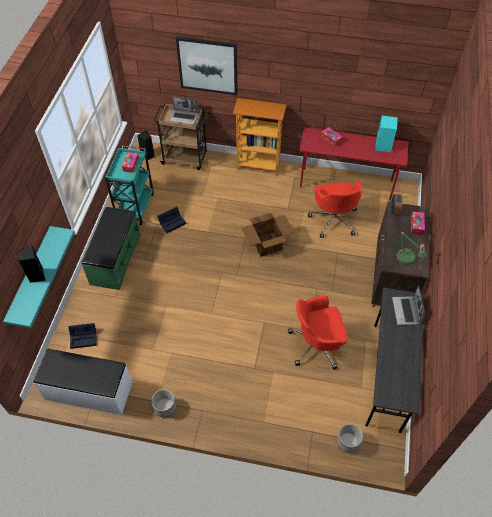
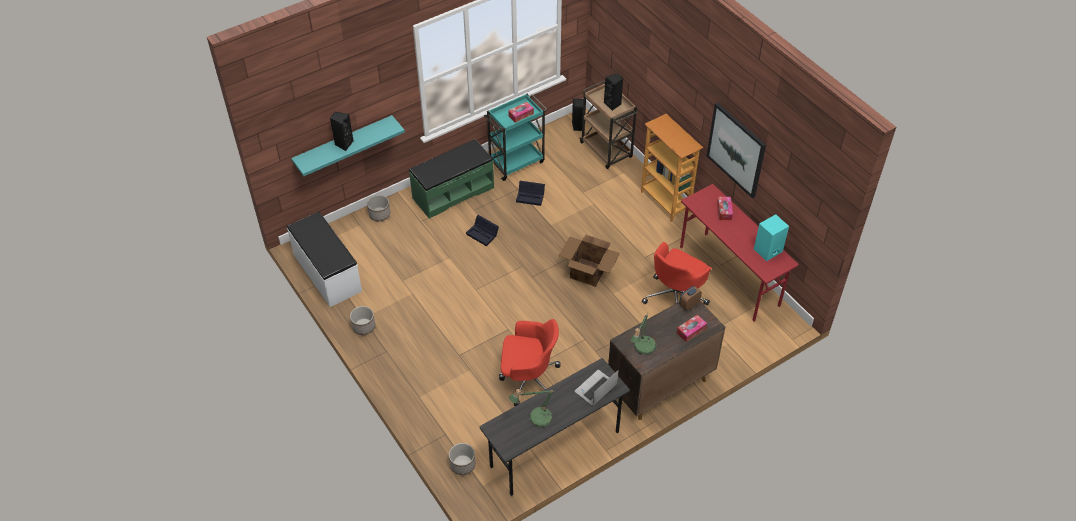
camera: 45 degrees right, 5 degrees down
(78, 315) = (379, 214): none -> planter
(84, 338) = (365, 234): black storage box -> black storage box (483, 234)
(184, 117) = (613, 104): laptop -> black speaker
(208, 65) = (649, 63): picture -> picture (736, 150)
(316, 345) = (528, 379): red office chair -> red office chair turned 150 degrees clockwise
(398, 364) = (536, 418): none -> table lamp

